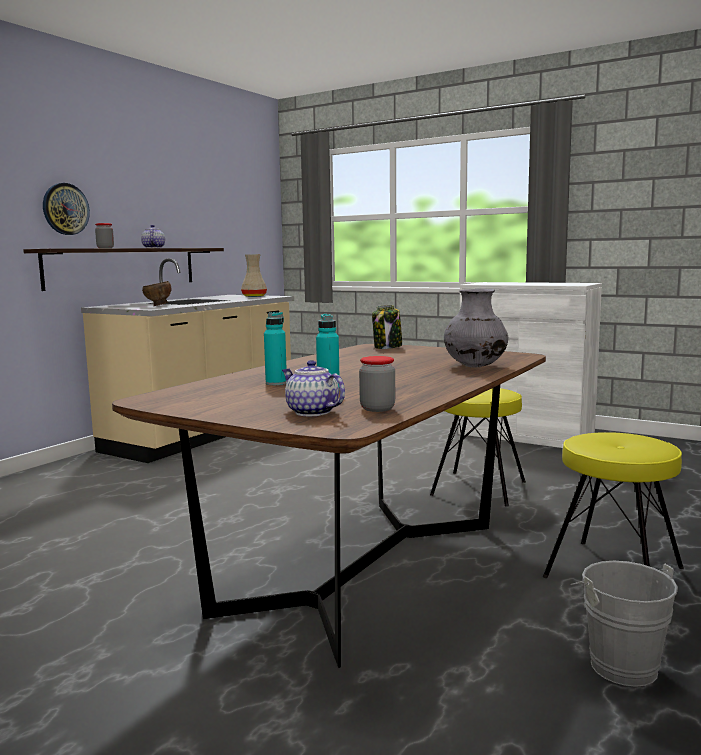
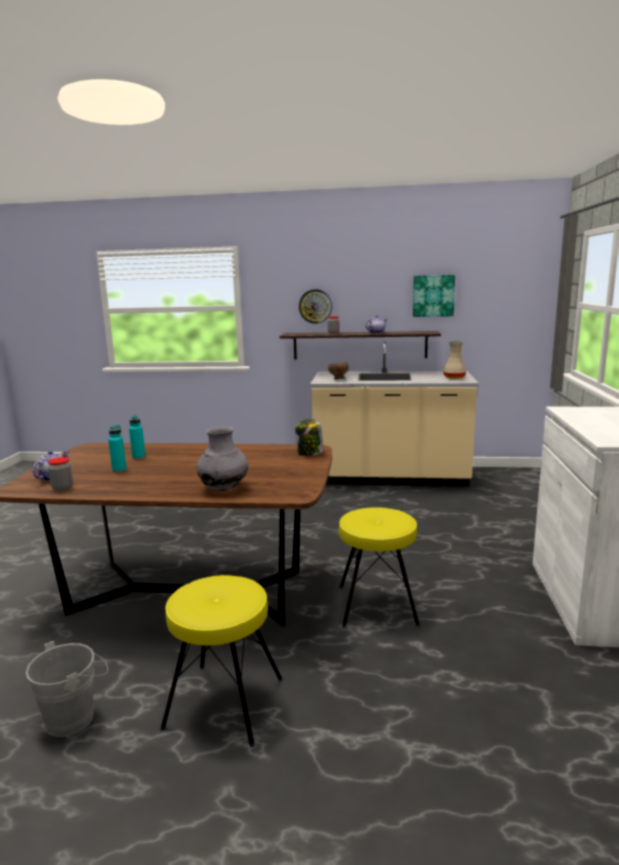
camera: 65 degrees right, 5 degrees up
(191, 205) = (433, 295): none -> picture

